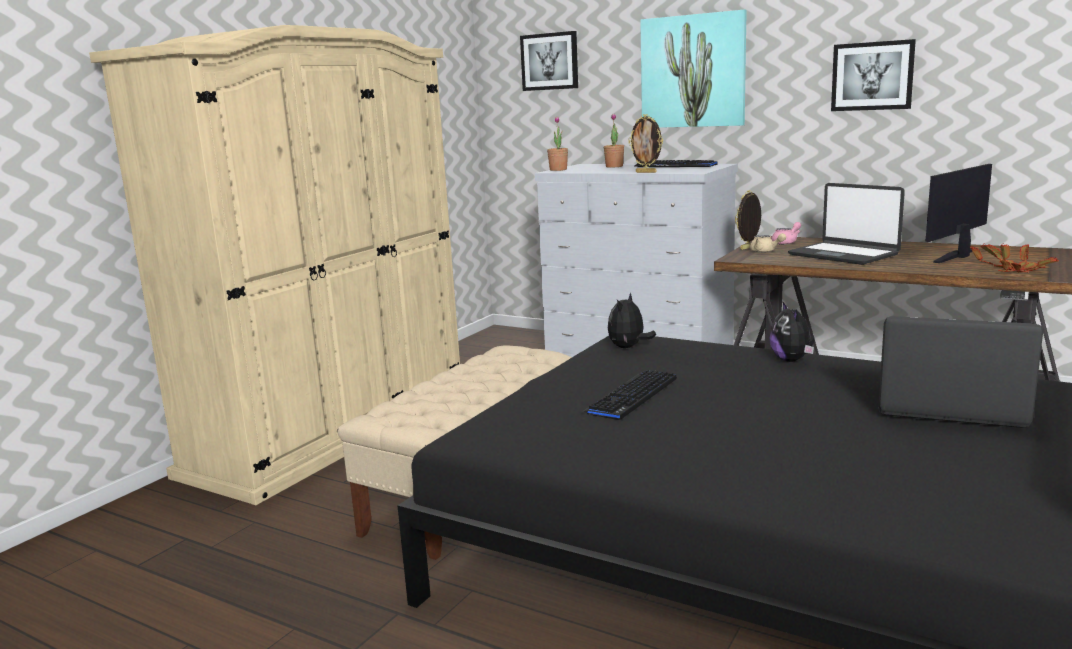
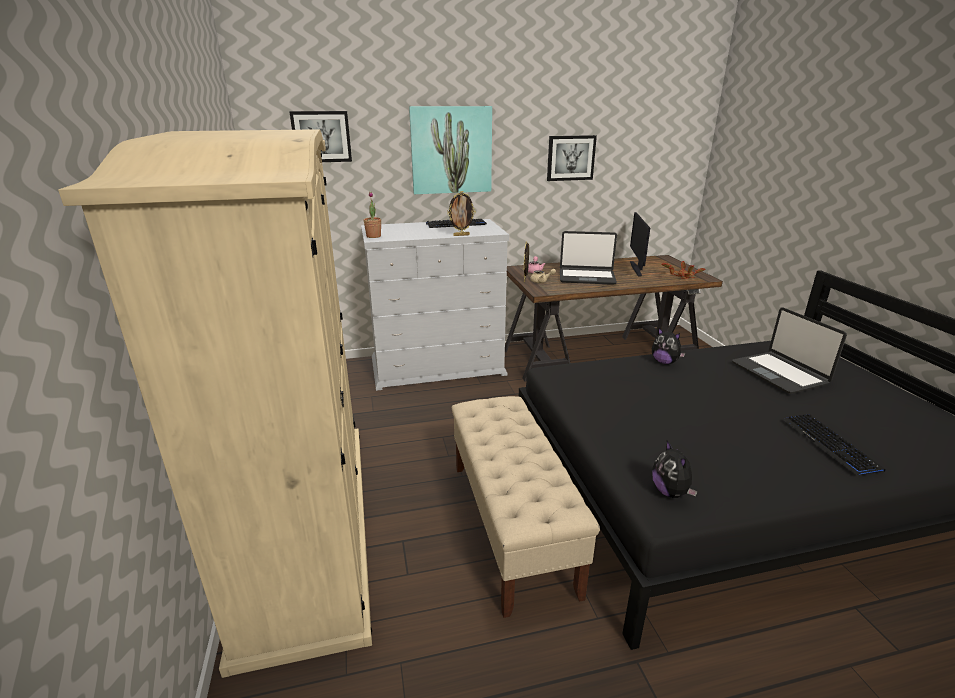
camera: 45 degrees left, 10 degrees up
(614, 166) = (408, 228): potted plant -> none
(628, 347) = (570, 380): plush toy -> plush toy (671, 492)
(631, 396) = (657, 423): keyboard -> keyboard (830, 444)
(949, 407) = (779, 373): laptop -> laptop turned 90 degrees counterclockwise

